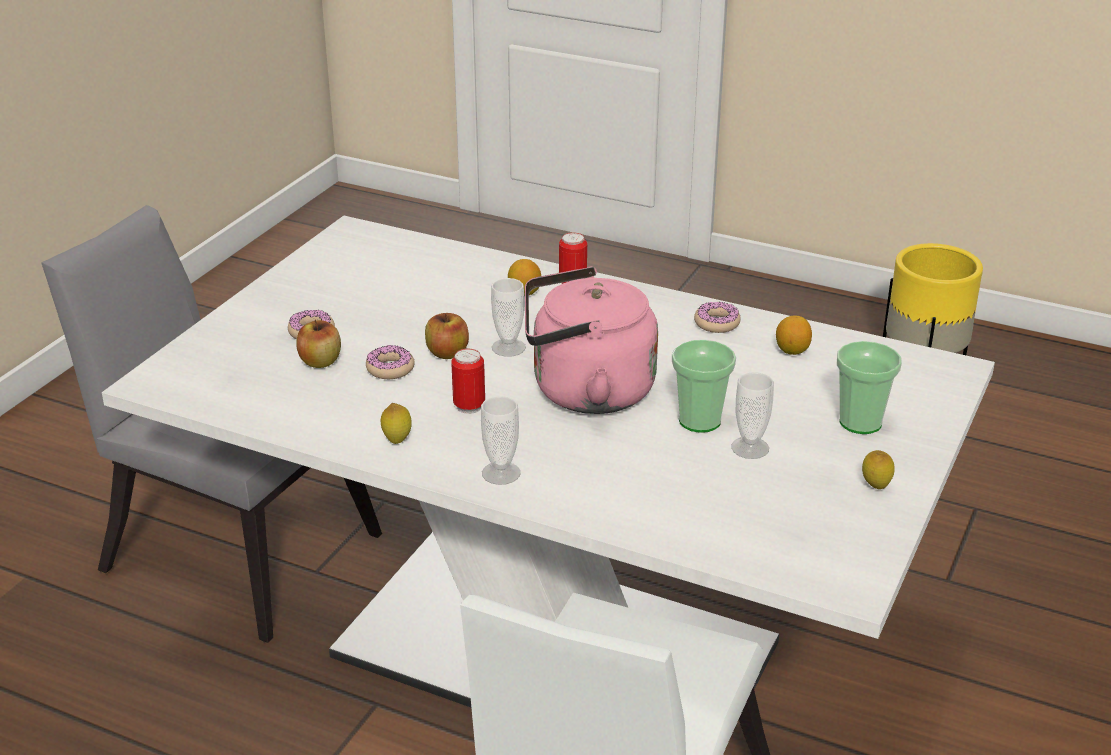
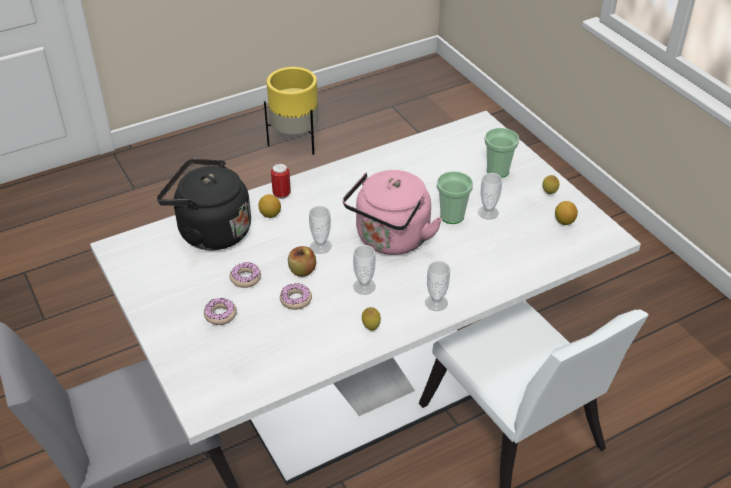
camera: 55 degrees left, 10 degrees up
(320, 362) = (258, 324): apple -> none
(445, 269) = (210, 232): none -> black kettle
(469, 406) = (364, 286): can -> cup
(717, 323) = (372, 167): donut -> donut (245, 278)
(792, 350) = (421, 158): lemon -> lemon (564, 221)

